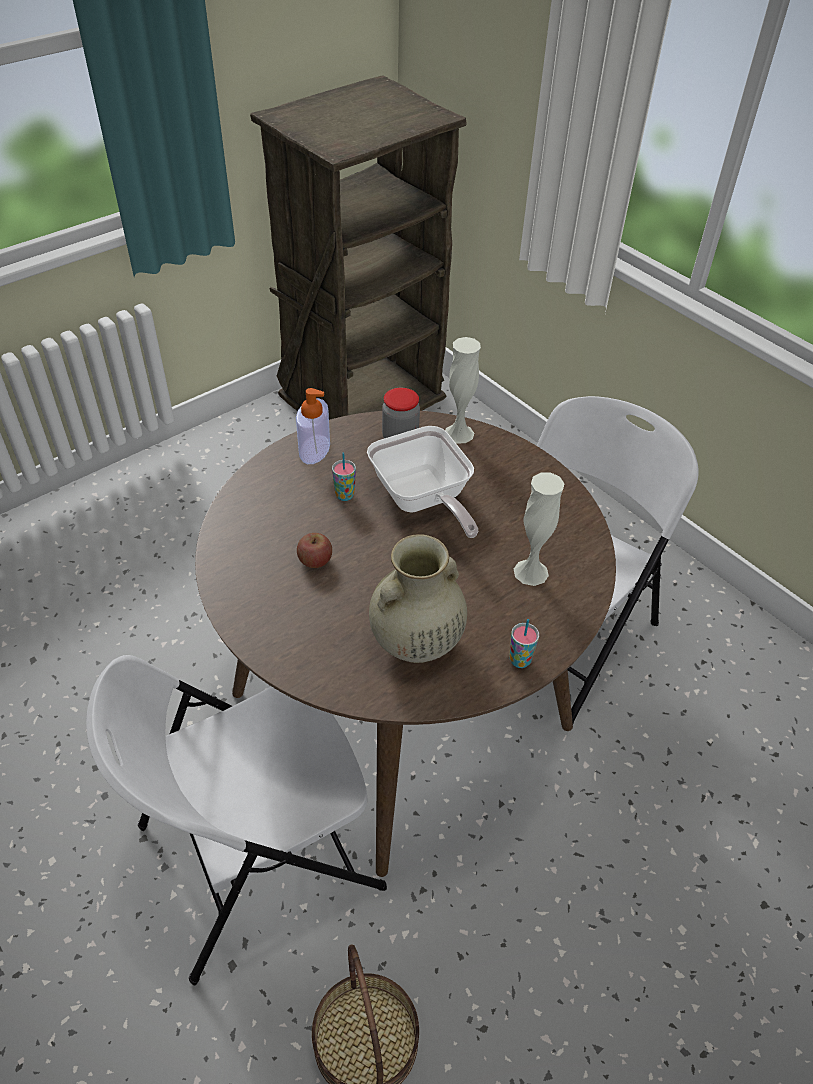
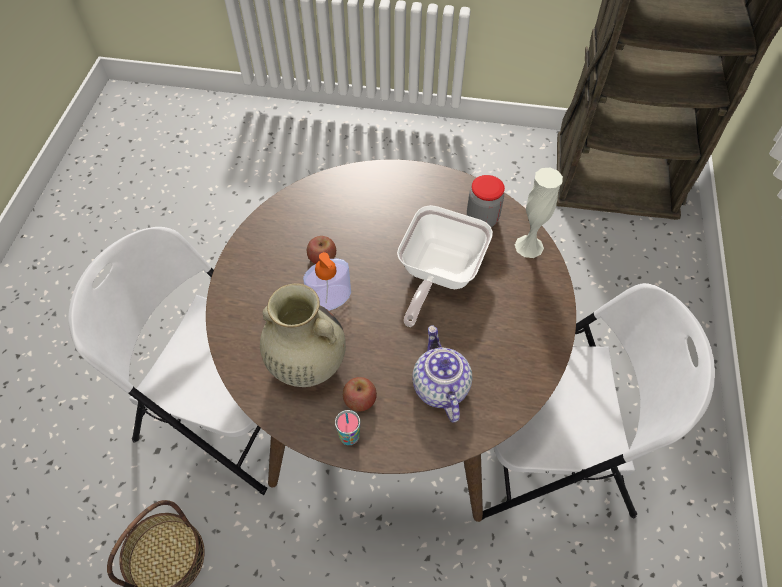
camera: 50 degrees right, 10 degrees up
(314, 449) = (418, 183): soap dispenser -> soap dispenser (329, 298)
(344, 495) = (395, 230): cup -> none
(491, 630) = (360, 400): none -> apple
(531, 572) = (439, 386): white vase -> teapot

